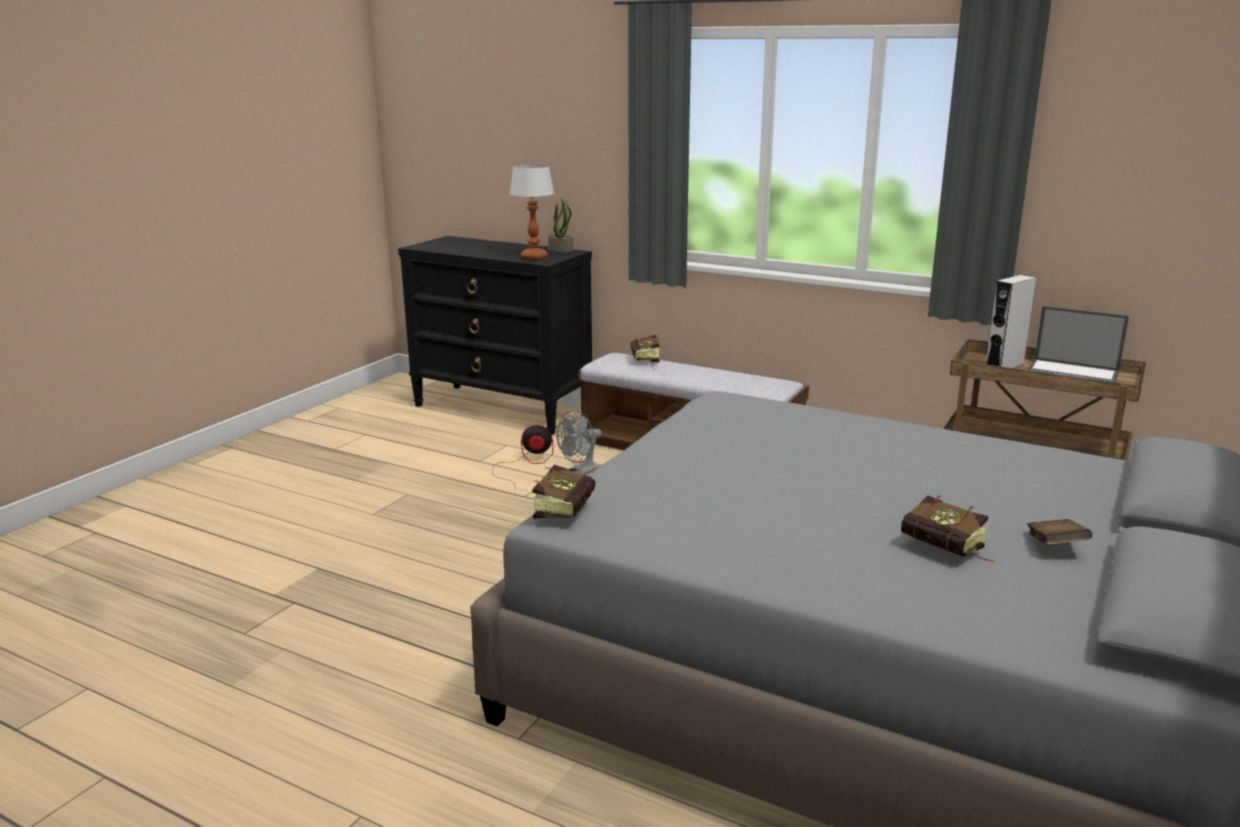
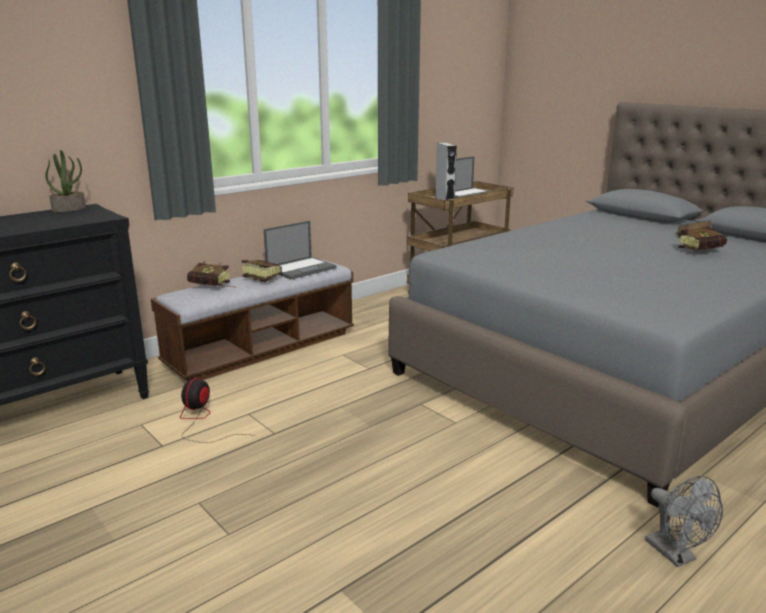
camera: 70 degrees left, 0 degrees up
(533, 258) = (79, 218): table lamp -> none
(566, 510) = (650, 316): book -> book (259, 279)
(581, 473) = (253, 398): grey fan -> grey fan (676, 555)
(745, 380) = (301, 268): none -> laptop

